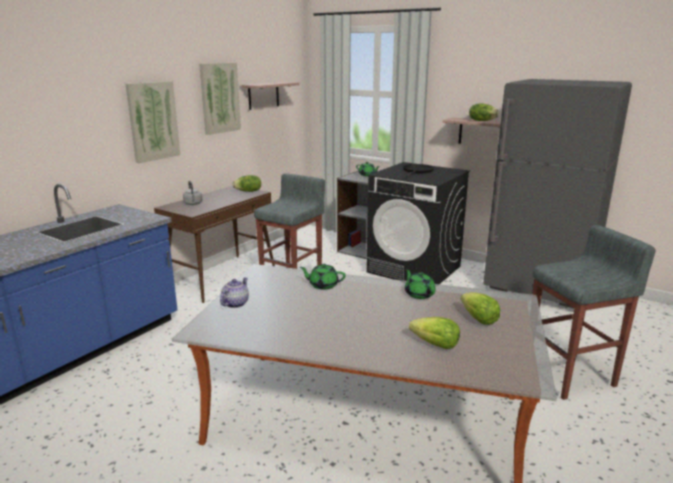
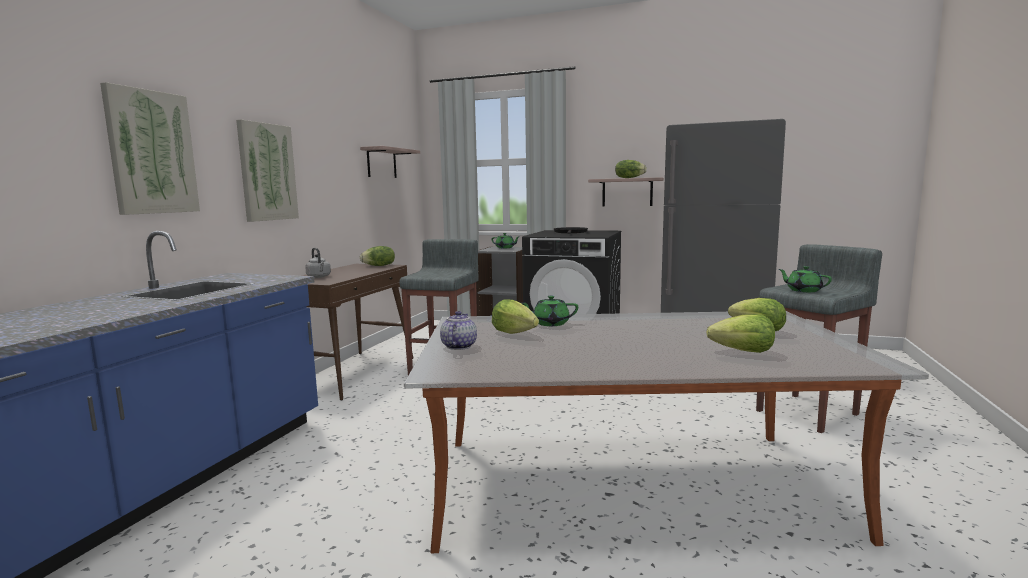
camera: 15 degrees left, 10 degrees down
(219, 98) = (338, 157): picture -> picture (151, 152)
(286, 293) = (514, 333): none -> lettuce
(419, 294) = (667, 320): green teapot -> green teapot (803, 290)

